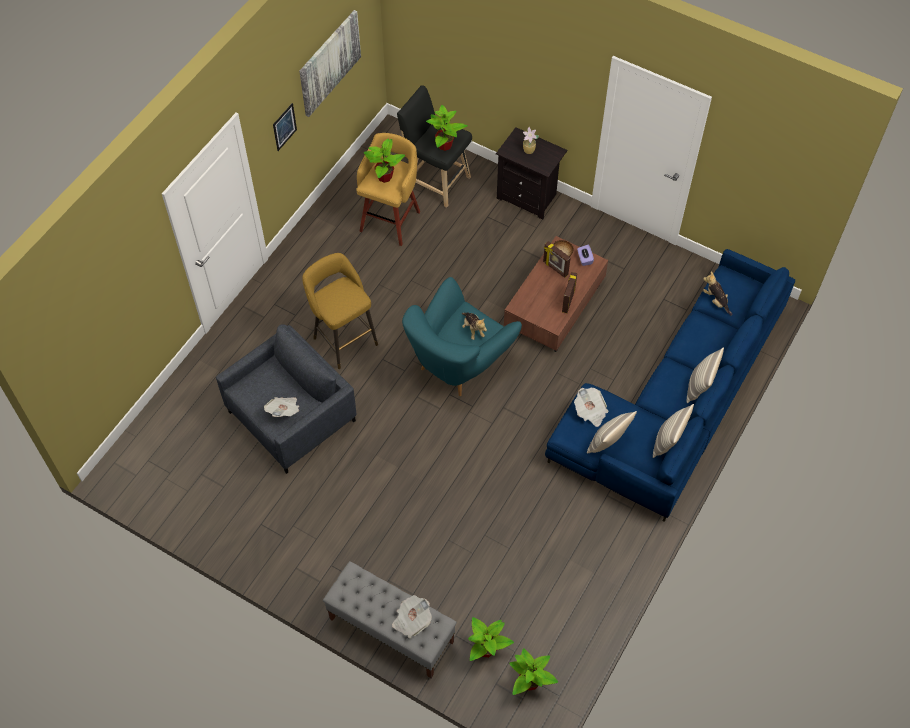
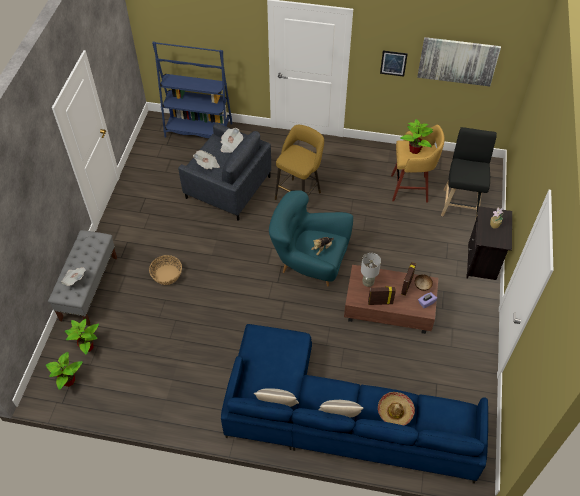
camera: 70 degrees right, 5 degrees down
(163, 424) = (198, 130): none -> blue bookcase
(409, 528) = (167, 275): none -> basket
(445, 145) = (465, 174): potted plant -> none
(536, 303) = (367, 282): none -> grey table lamp
(590, 411) = (281, 342): newspaper -> newspaper (231, 145)
(608, 442) = (259, 362): pillow -> none
(710, 334) = (395, 411): none -> hat
(716, 301) = (432, 408): plush toy -> none

